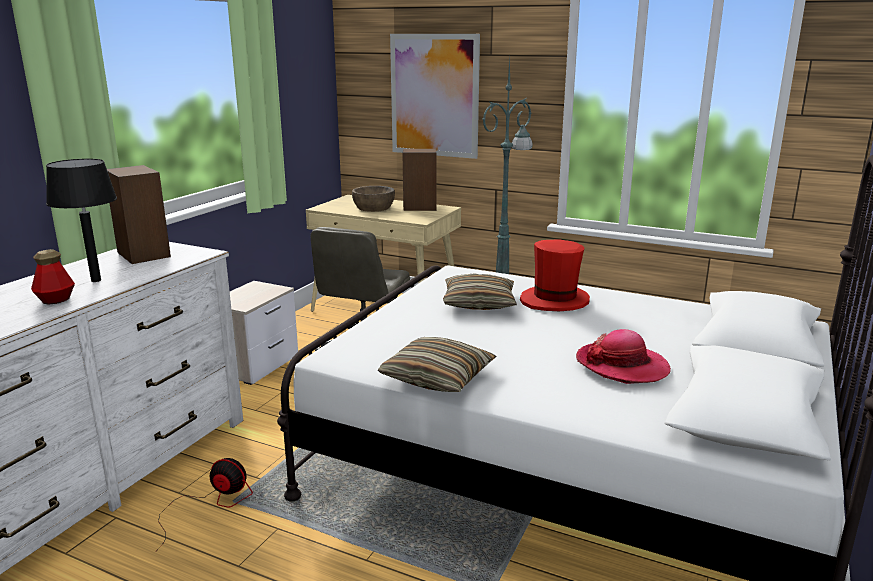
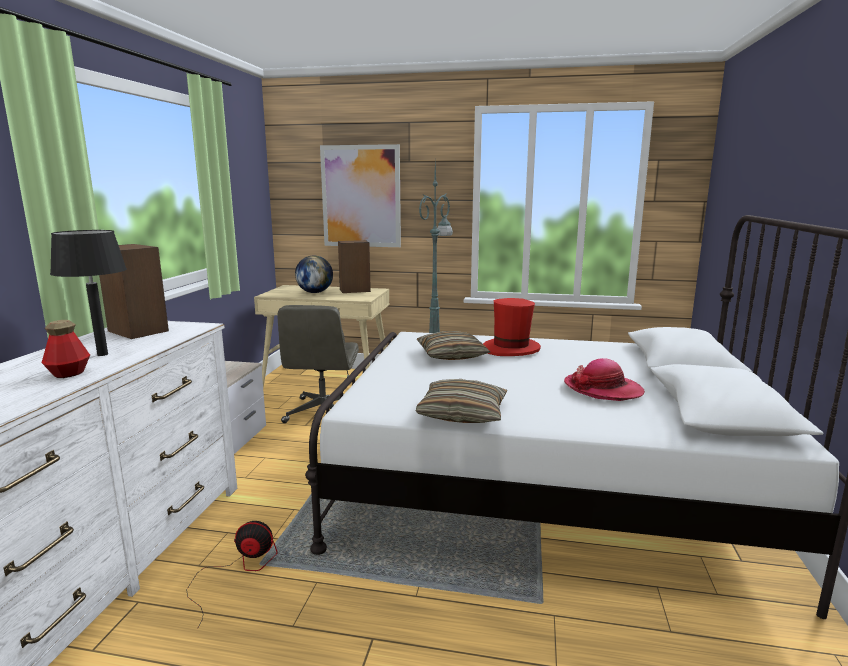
camera: 15 degrees left, 5 degrees down
(373, 208) = (315, 292): brown bowl -> globe

